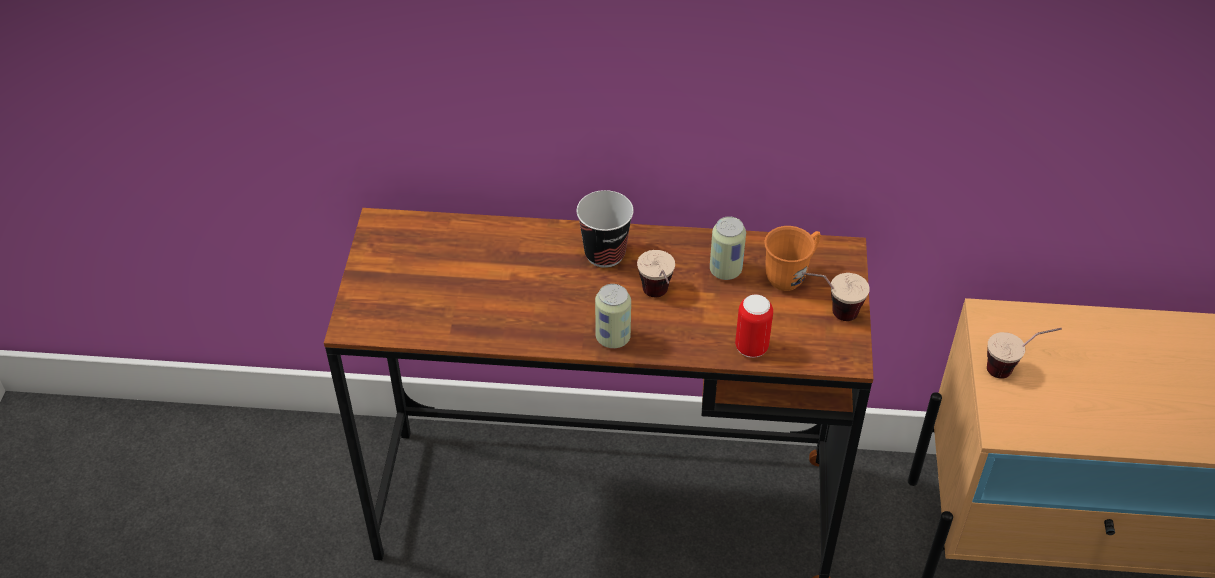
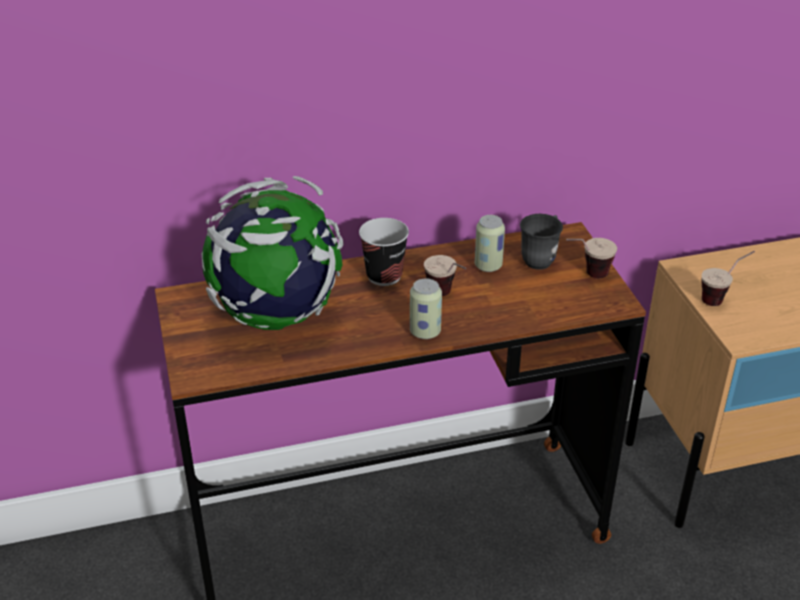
camera: 20 degrees left, 10 degrees down
(468, 275) = (277, 316): none -> globe
(751, 347) = (540, 312): can -> none
(791, 275) = (541, 258): orange mug -> grey mug

